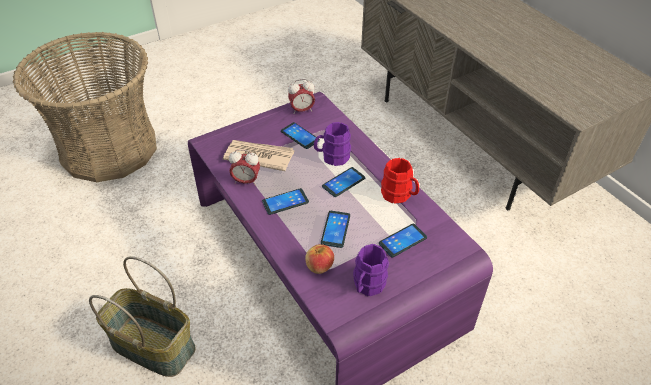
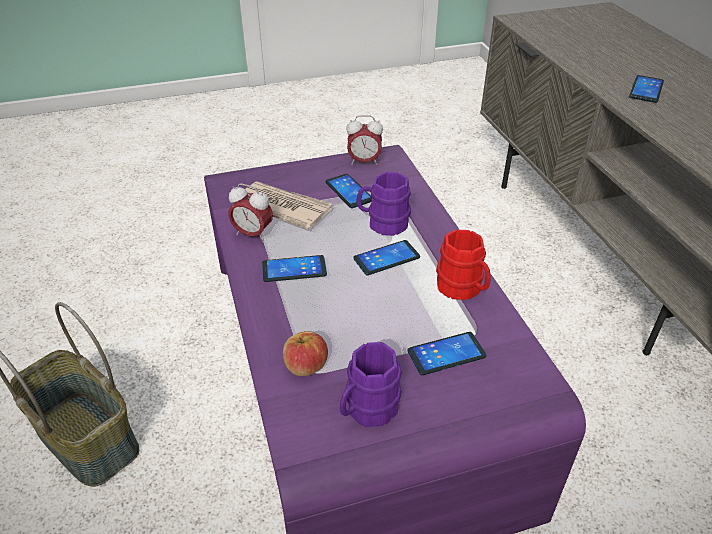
camera: 15 degrees right, 5 degrees down
(109, 148) = (143, 190): basket -> none
(335, 229) = (350, 318): phone -> phone (646, 89)

